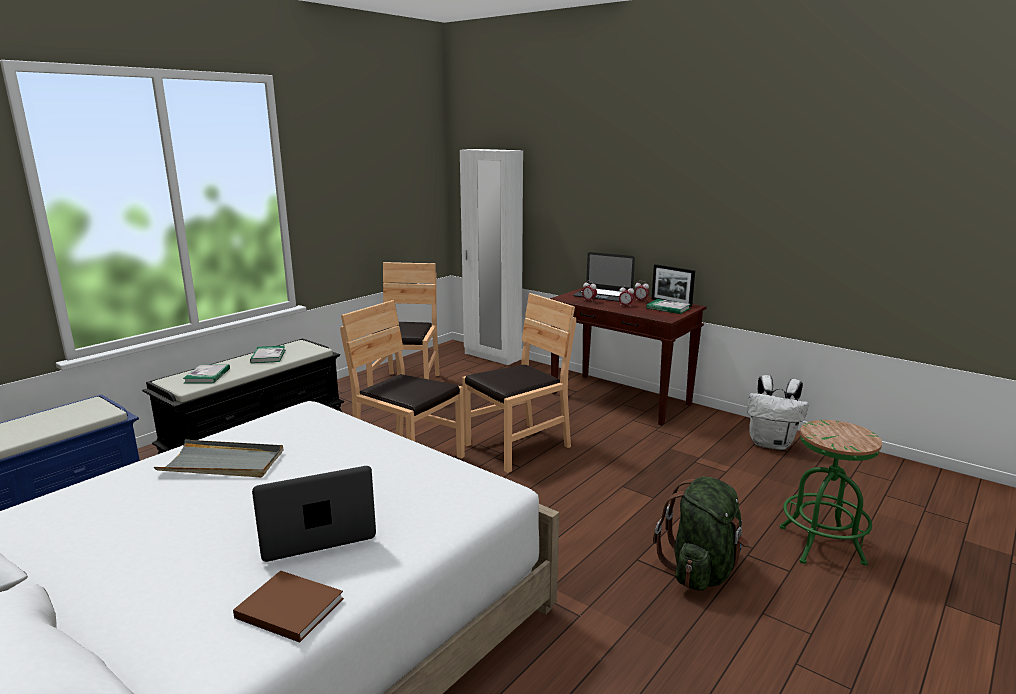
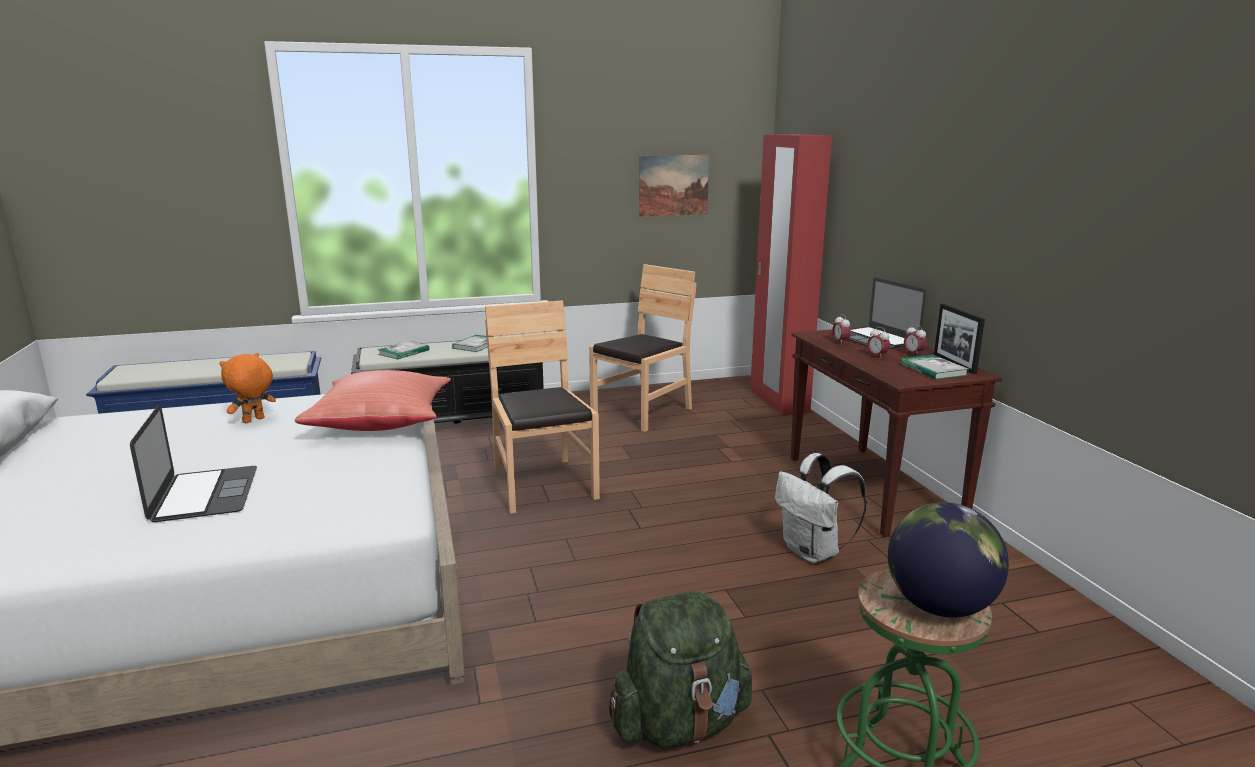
camera: 35 degrees right, 0 degrees up
(223, 463) = (254, 420): grey tray -> orange plush toy
(287, 607) = (81, 543): brown book -> none
(316, 531) = (204, 494): laptop -> laptop turned 60 degrees clockwise
(351, 432) = (382, 423): none -> red pillow
(386, 193) = (673, 185): none -> picture
(492, 356) = (778, 402): white wardrobe -> red wardrobe
(518, 446) = (668, 506): brown chair -> none
(771, 444) = (1026, 613): white backpack -> white backpack (813, 552)
(850, 435) = (939, 606): none -> globe

